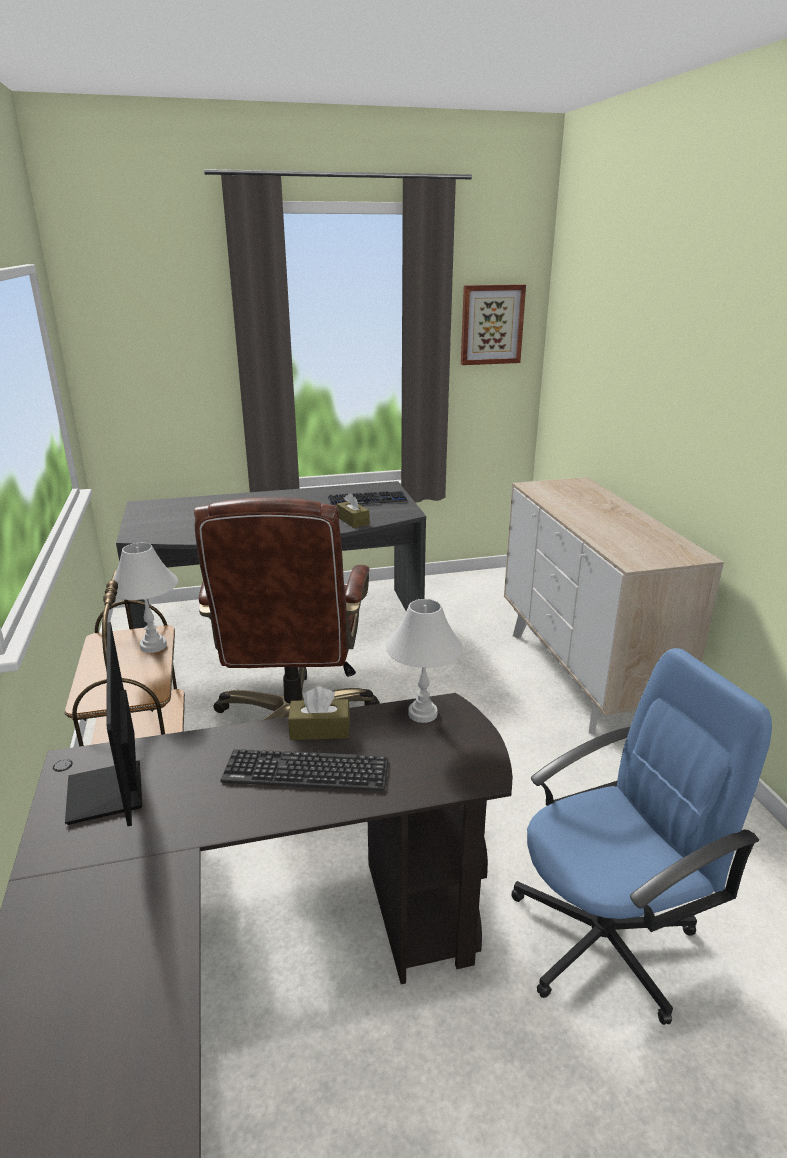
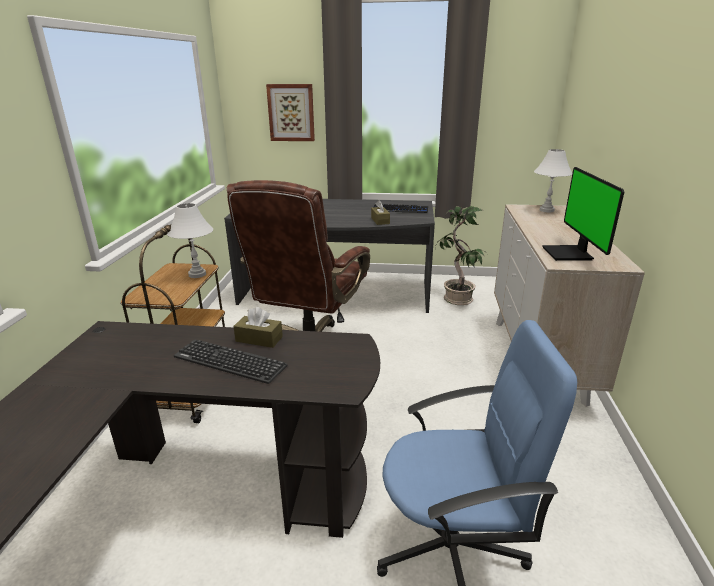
camera: 20 degrees right, 0 degrees up
(110, 793) = (110, 349): monitor -> monitor (569, 254)
(423, 714) = (335, 342): white table lamp -> white table lamp (547, 210)
(448, 609) = (456, 299): none -> potted plant
(491, 324) = (517, 86): picture -> picture (291, 112)

